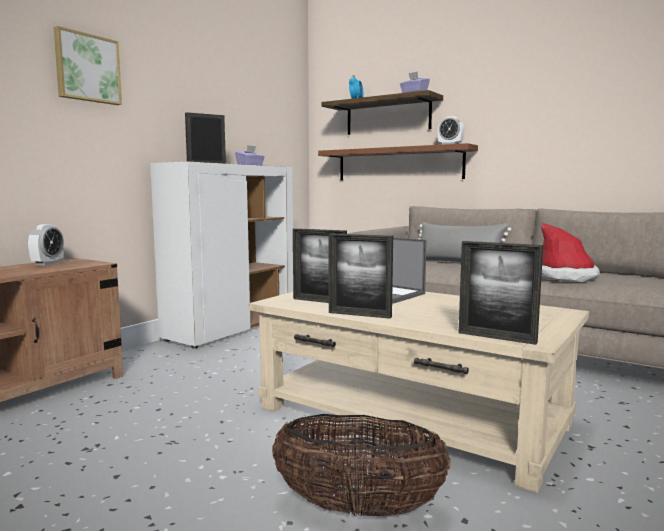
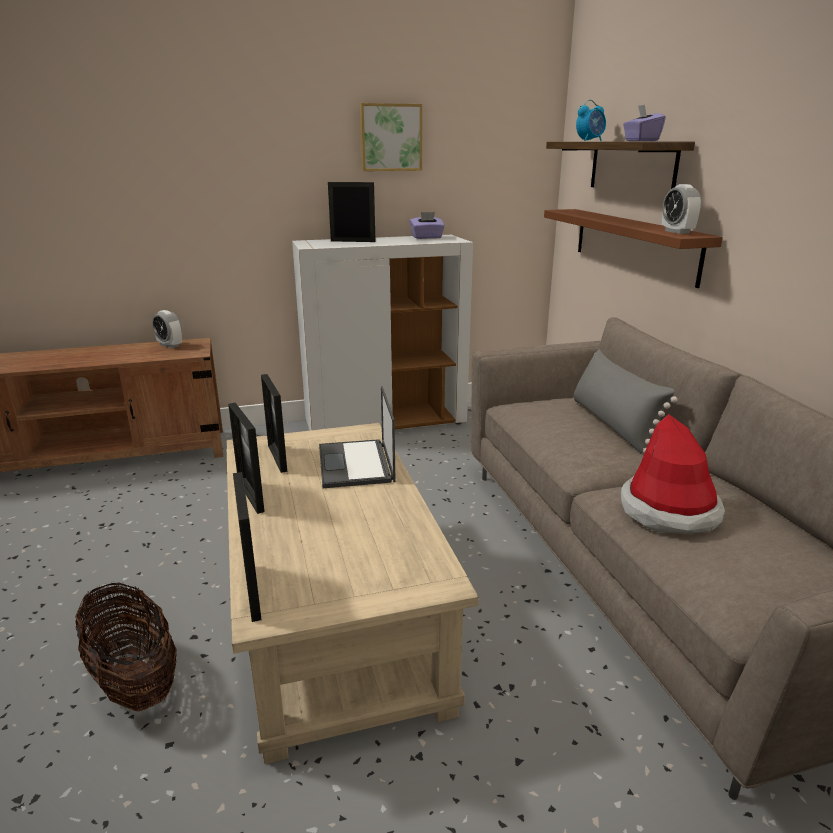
camera: 40 degrees right, 15 degrees up
(47, 263) = (170, 345): alarm clock -> alarm clock turned 75 degrees clockwise
(87, 68) = (215, 147): picture -> picture (390, 137)

